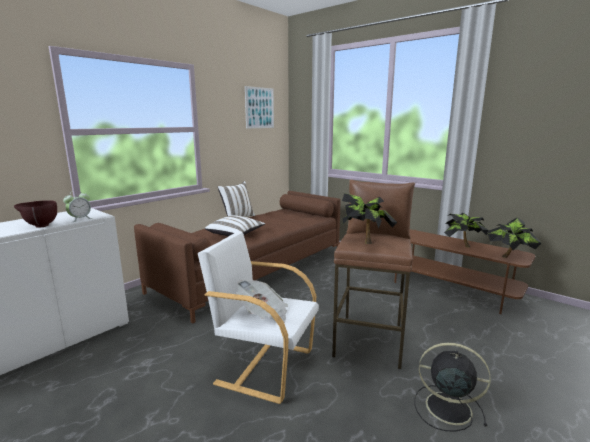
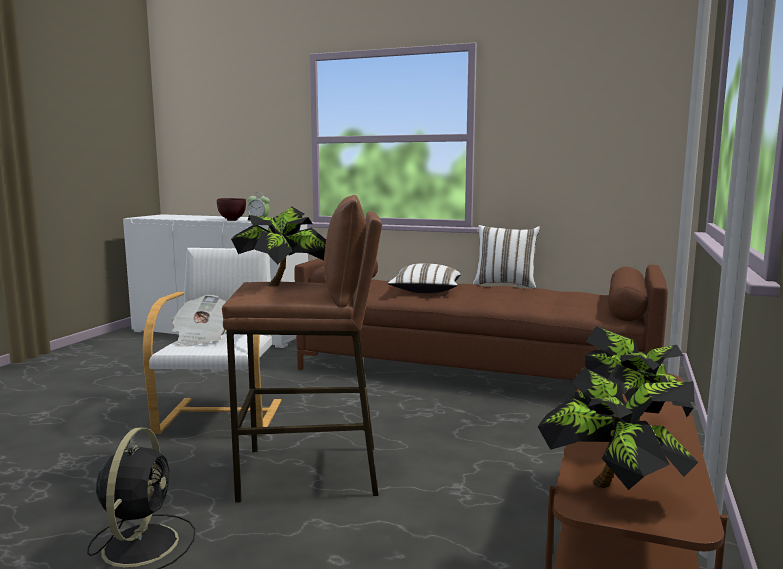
camera: 70 degrees right, 5 degrees down
(259, 108) = (615, 97): picture -> none

